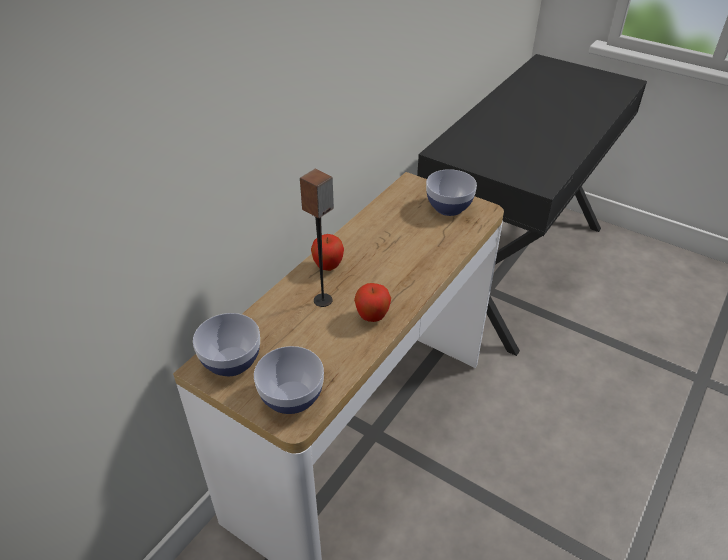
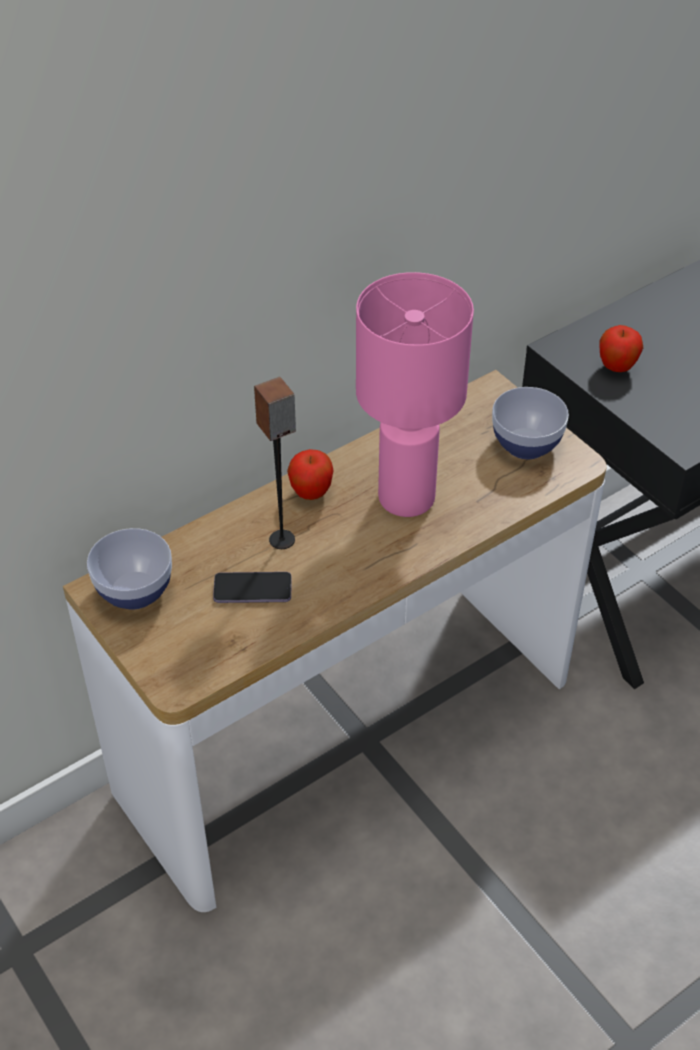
camera: 20 degrees right, 5 degrees up
(291, 398) = (186, 656): bowl -> none
(318, 338) = (252, 589): none -> phone
(372, 317) = (333, 580): apple -> apple (616, 368)
(393, 255) = (406, 499): none -> pink table lamp

